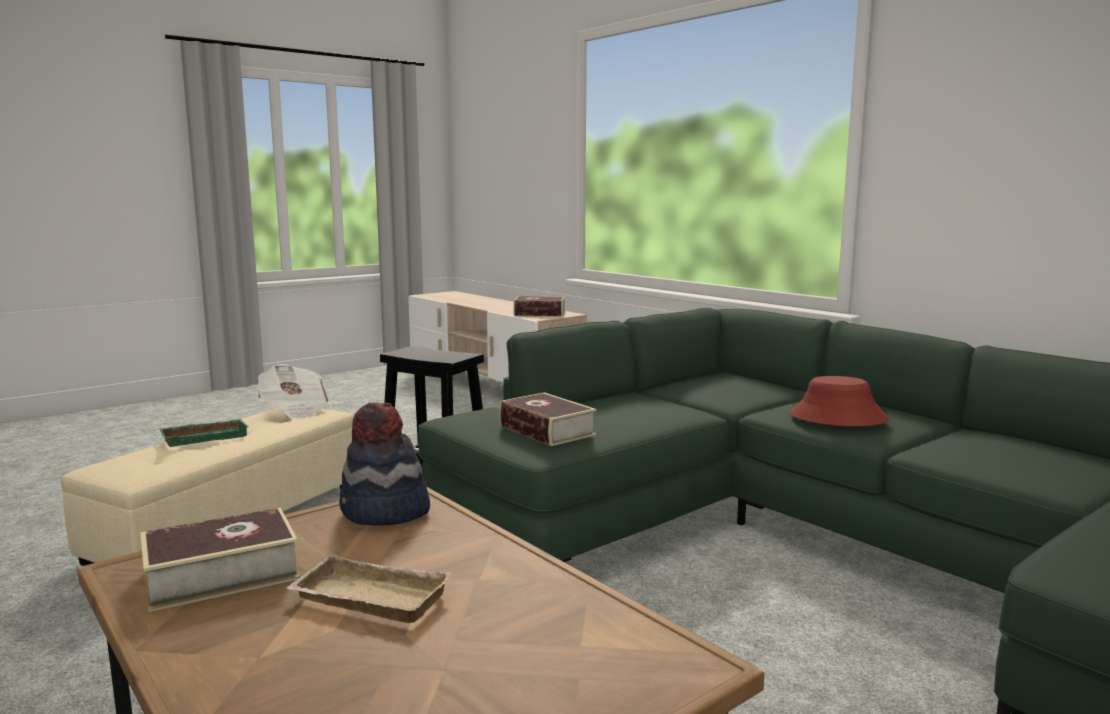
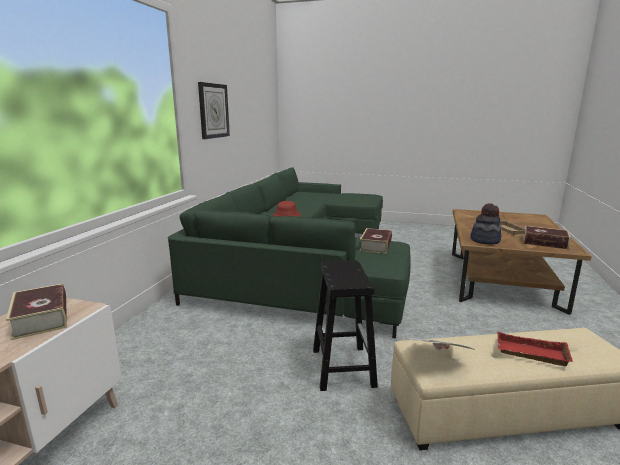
camera: 125 degrees left, 5 degrees up
(205, 437) = (530, 354): green tray -> red tray
(992, 151) = (213, 111): none -> wall clock

